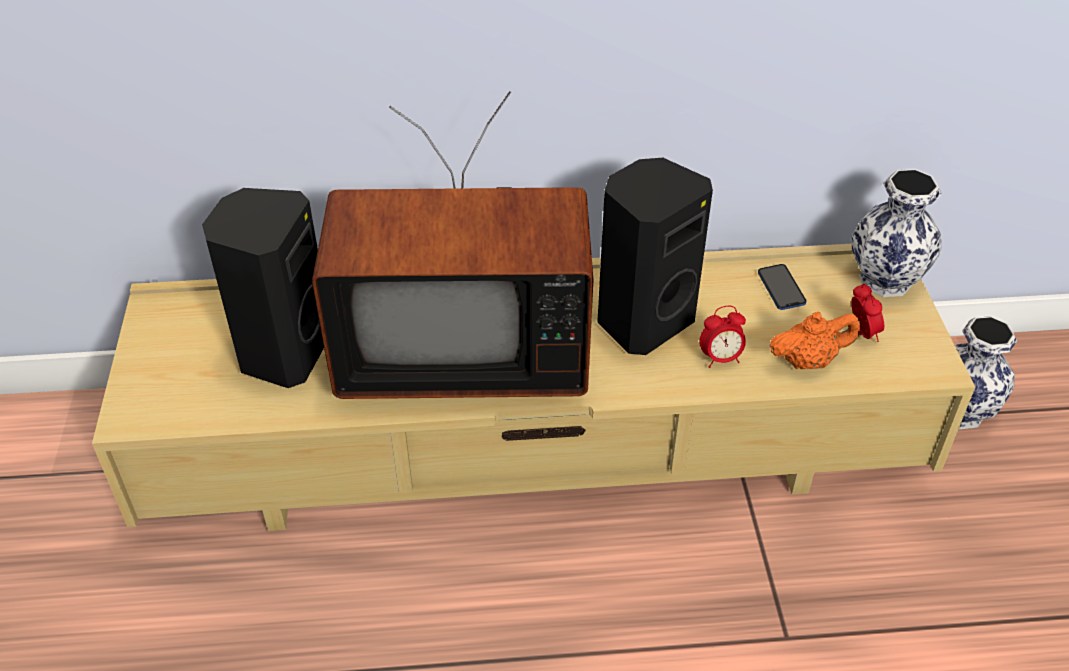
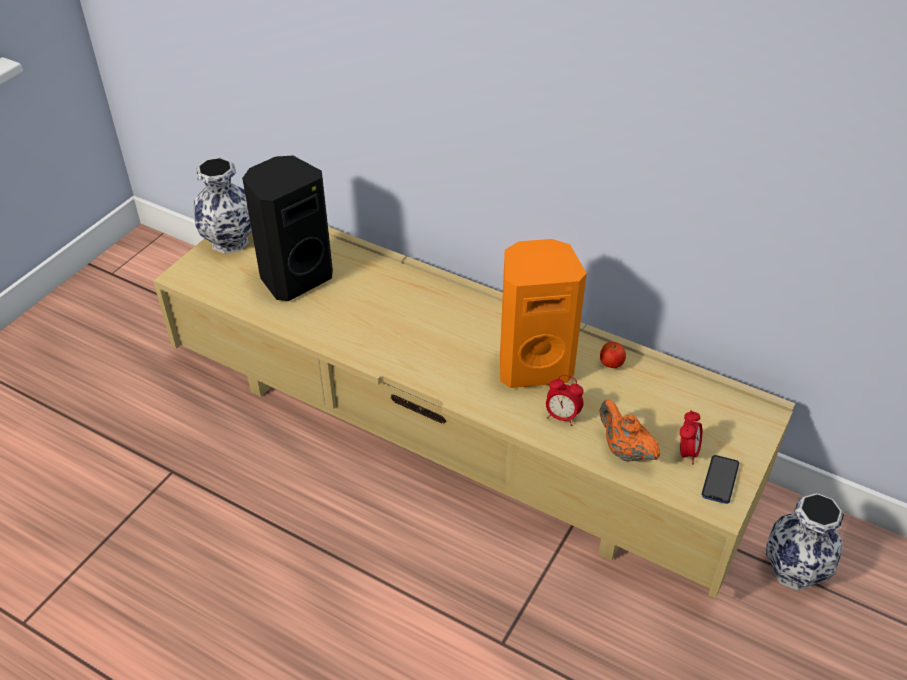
camera: 35 degrees right, 0 degrees up
(461, 350) = (398, 326): television -> none
(642, 321) = (533, 365): black speaker -> orange speaker
(714, 283) = (611, 364): none -> apple
(781, 288) = (658, 391): phone -> phone (720, 480)
(808, 361) = (624, 450): orange teapot -> orange teapot turned 150 degrees counterclockwise
(883, 280) = (747, 424): vase -> vase (228, 241)

